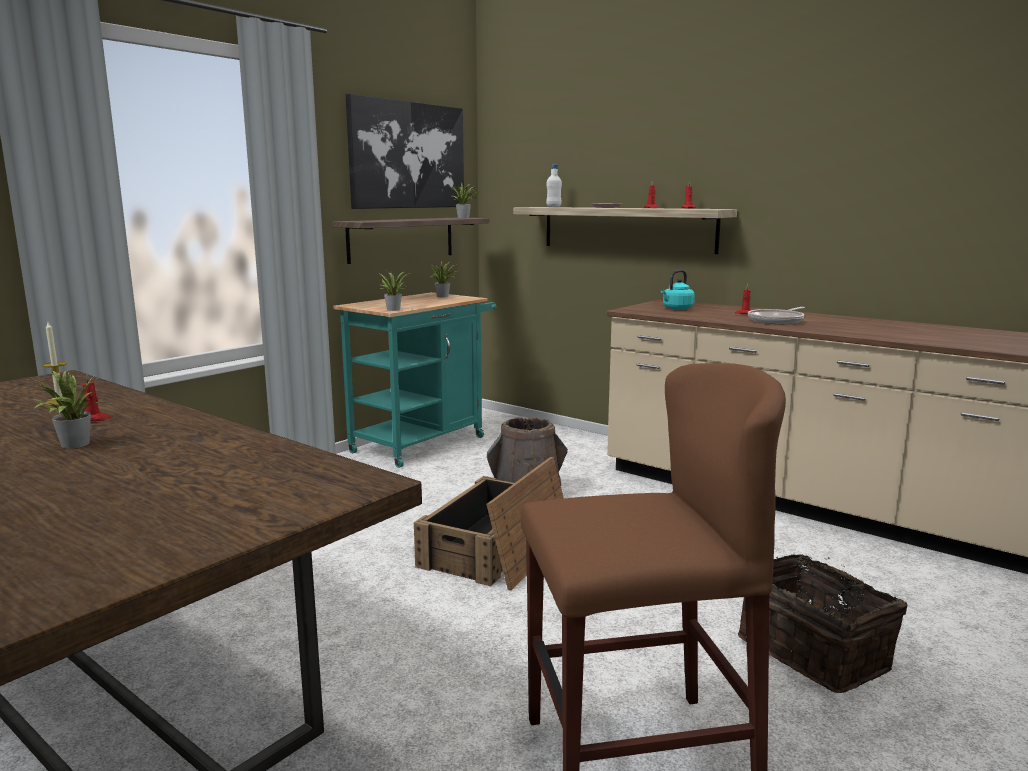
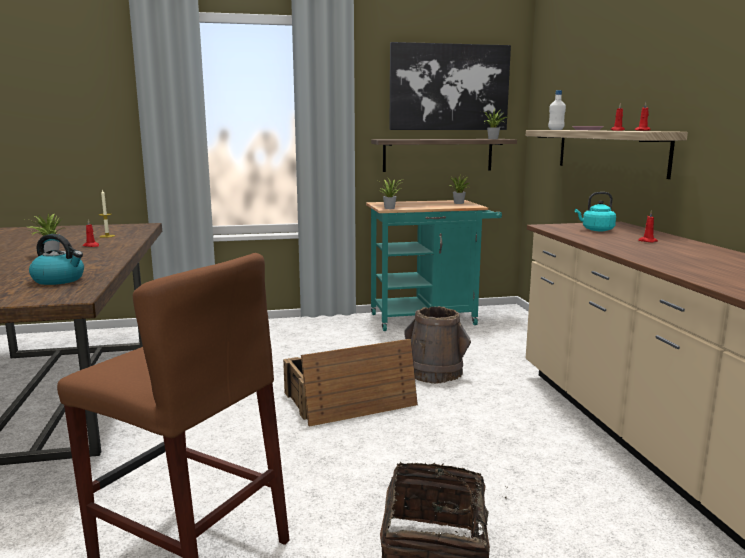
camera: 40 degrees right, 0 degrees up
(252, 470) = (59, 280): none -> kettle
(777, 321) = (652, 251): frying pan -> none

